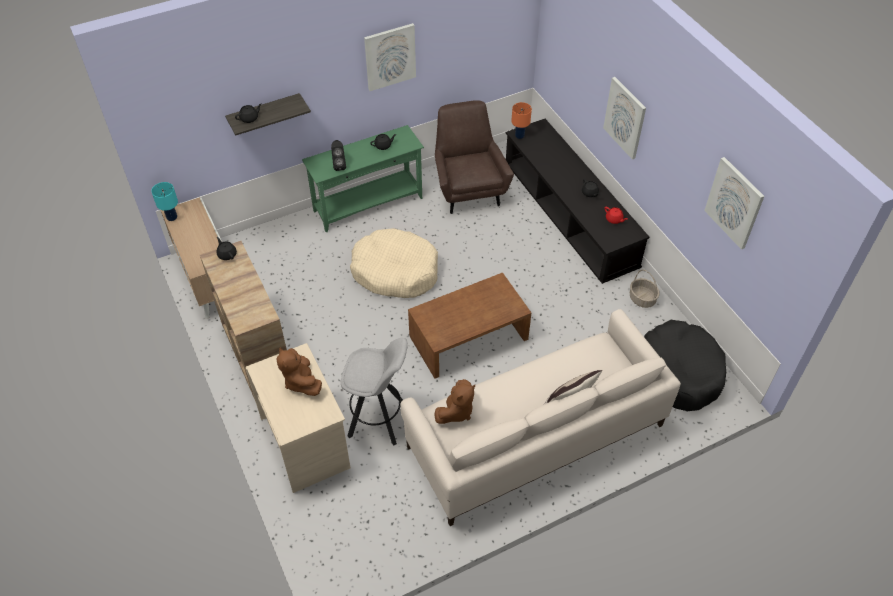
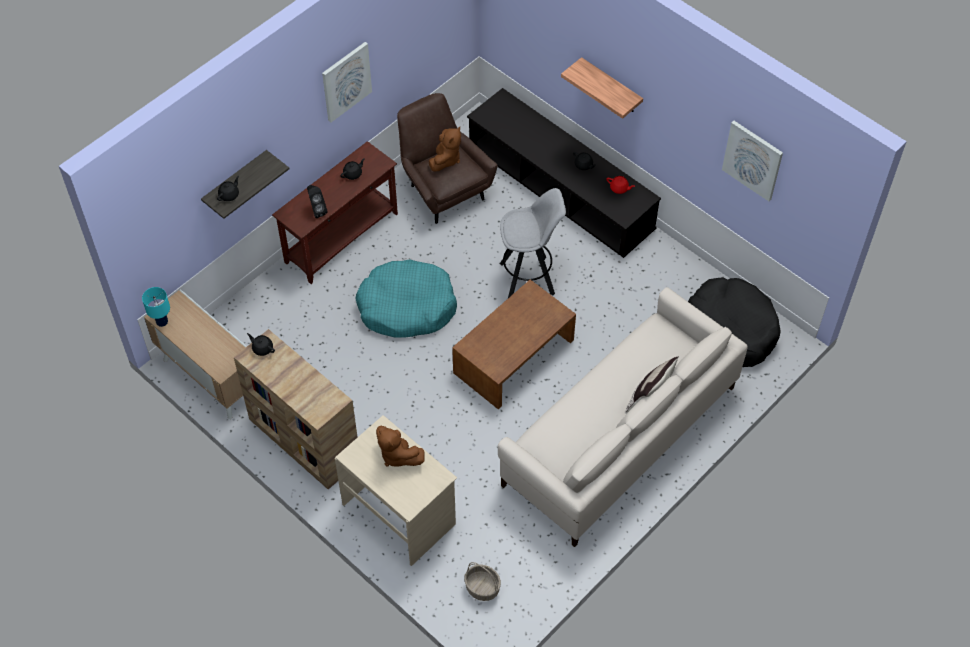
camera: 20 degrees left, 5 degrees up
(368, 204) = (341, 237): green console table -> brown console table
(379, 420) = (462, 468): grey stool -> grey stool (529, 278)
(395, 271) = (406, 307): beige dog bed -> turquoise dog bed
(456, 411) = (549, 436): brown plush toy -> brown plush toy (445, 159)
(519, 136) = (484, 117): orange table lamp -> none
(625, 117) = (611, 86): picture -> shelf
(641, 299) = (668, 263): basket -> basket (482, 588)

